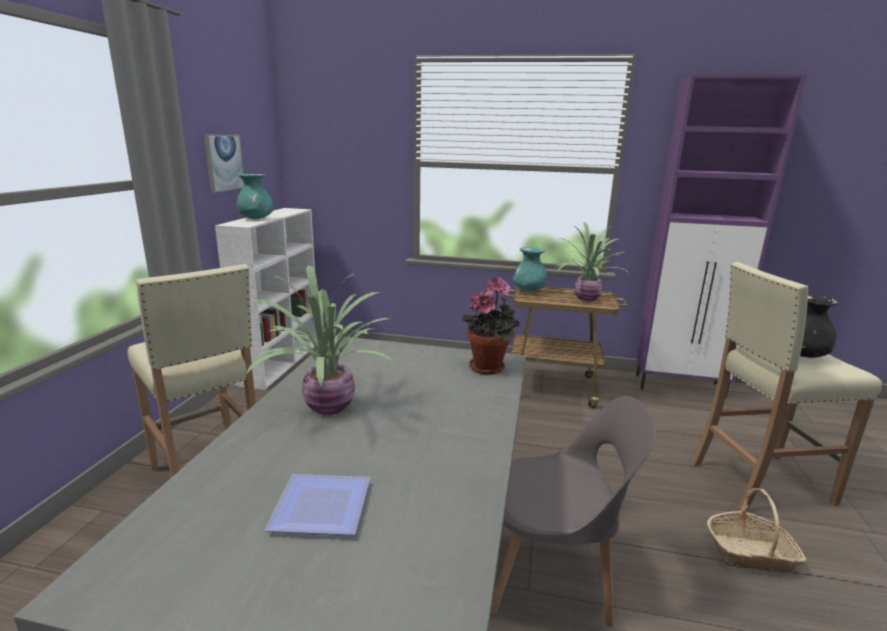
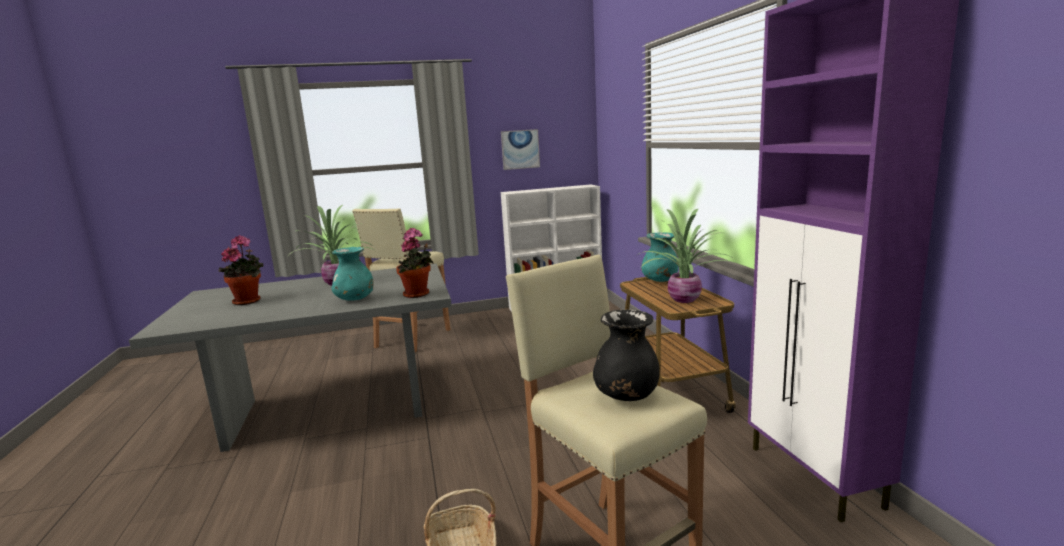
camera: 65 degrees right, 5 degrees down
(256, 219) = (535, 190): turquoise vase -> turquoise vase (355, 299)
(319, 505) = (249, 301): plate -> potted plant
(551, 575) = (383, 454): grey chair -> none

